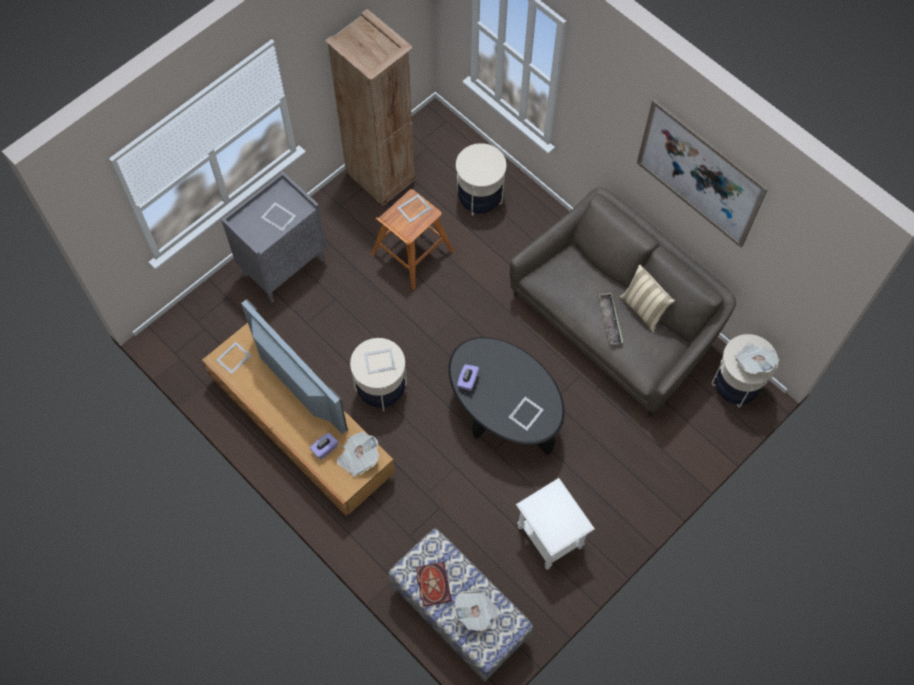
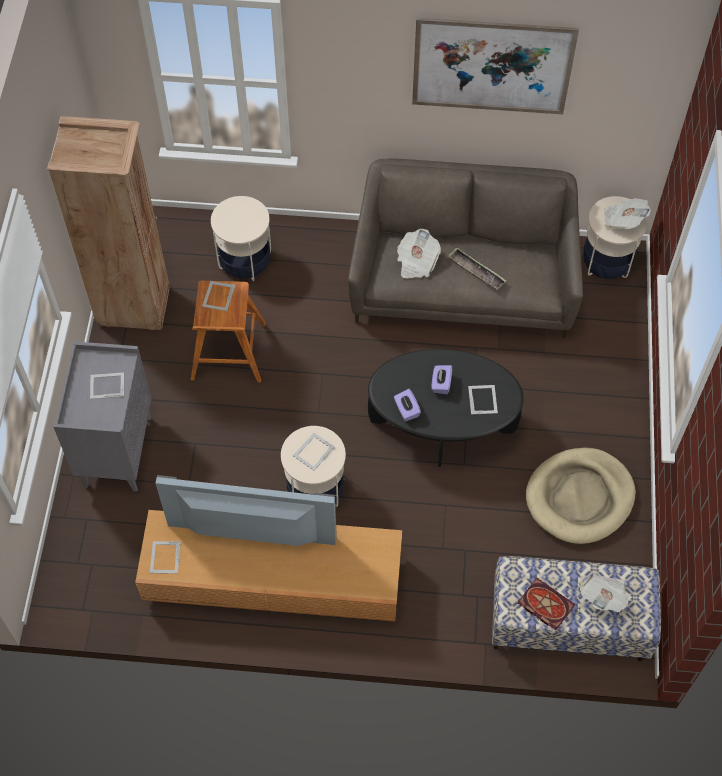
camera: 40 degrees left, 5 degrees down
(324, 448) = (332, 570): purple tissue box -> purple tissue box (441, 384)
(358, 458) = (370, 553): newspaper -> newspaper (416, 262)
(550, 536) = (579, 497): white side table -> beige dog bed
(643, 309) = (494, 243): beige pillow -> none

